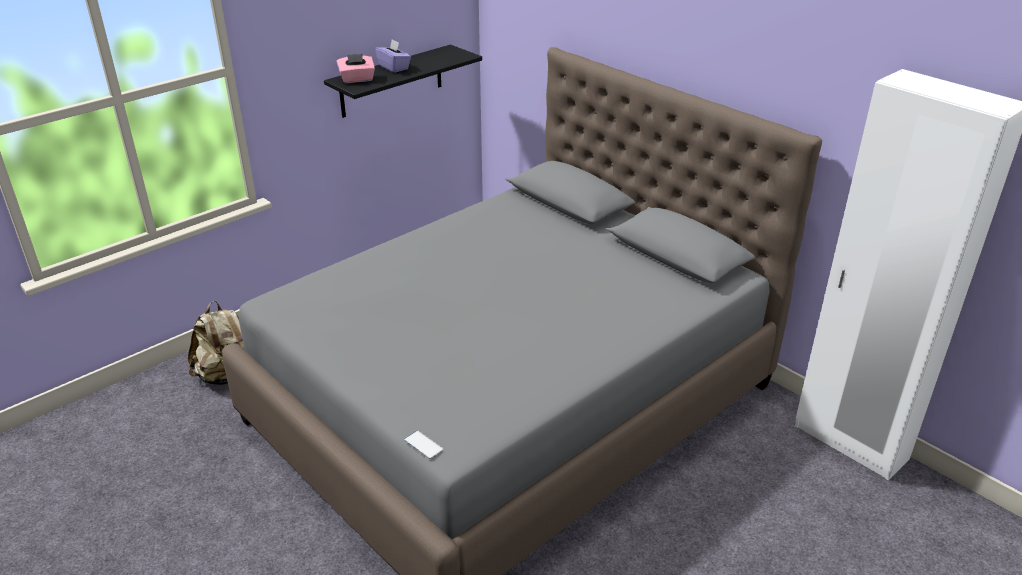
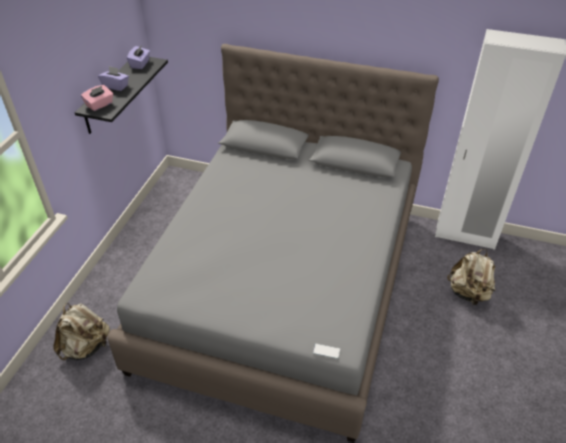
camera: 30 degrees left, 10 degrees up
(445, 54) = (140, 64): none -> purple tissue box
(789, 521) = (468, 293): none -> beige backpack

